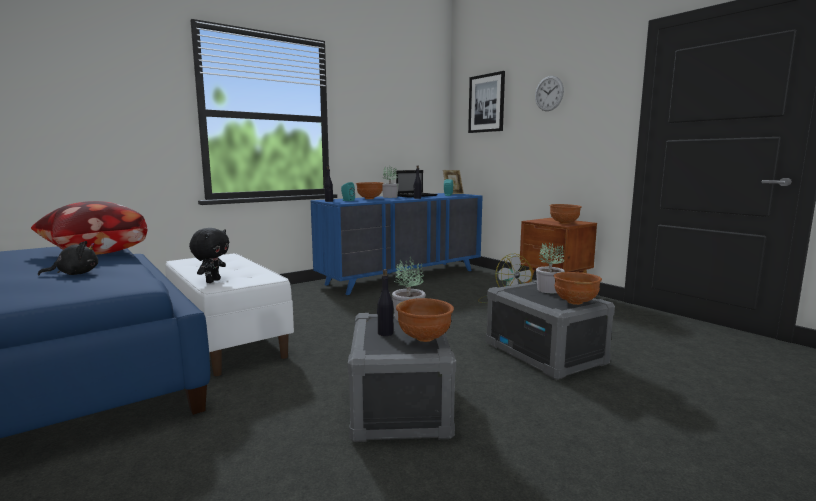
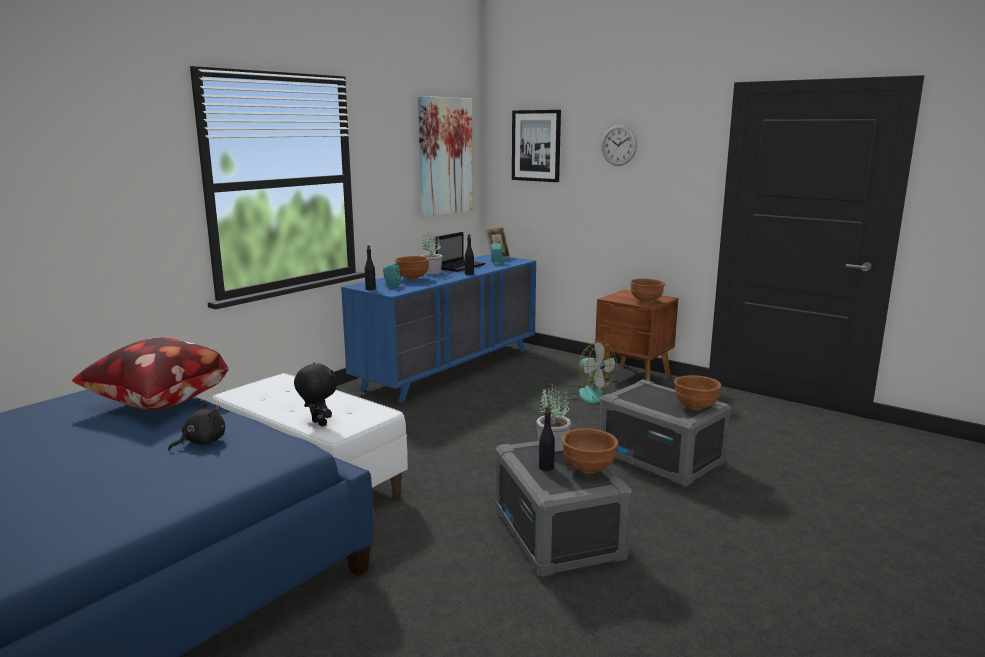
camera: 15 degrees left, 5 degrees up
(212, 281) = (318, 423): black plush toy -> black plush toy turned 45 degrees counterclockwise
(414, 113) = (445, 156): none -> picture
(548, 290) = (661, 393): potted plant -> none

